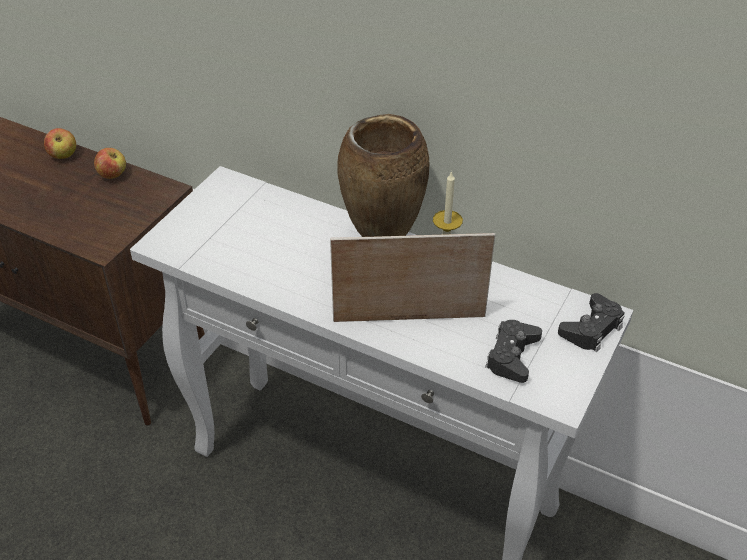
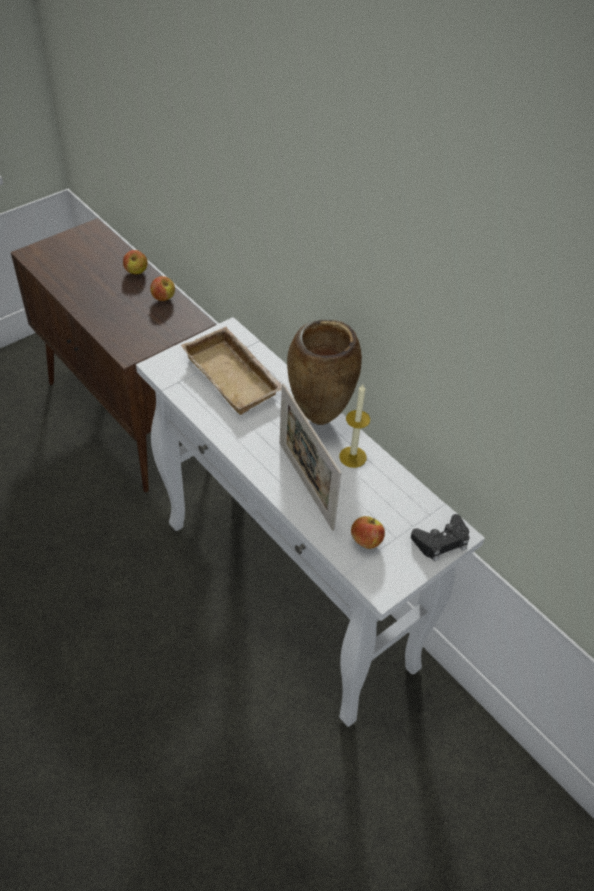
camera: 20 degrees right, 5 degrees up
(259, 227) = (235, 376): none -> beige tray
(409, 318) = (305, 485): picture frame -> picture frame turned 135 degrees counterclockwise
(512, 356) = (366, 541): black game controller -> apple

